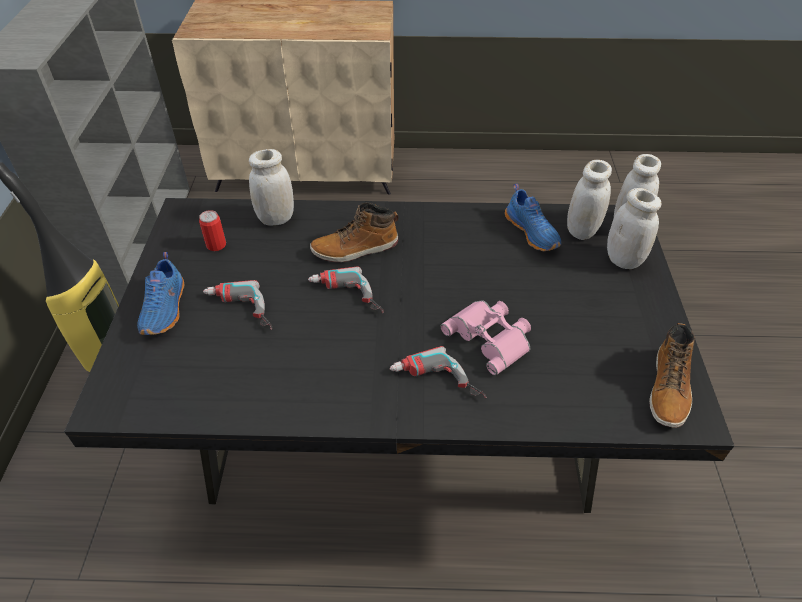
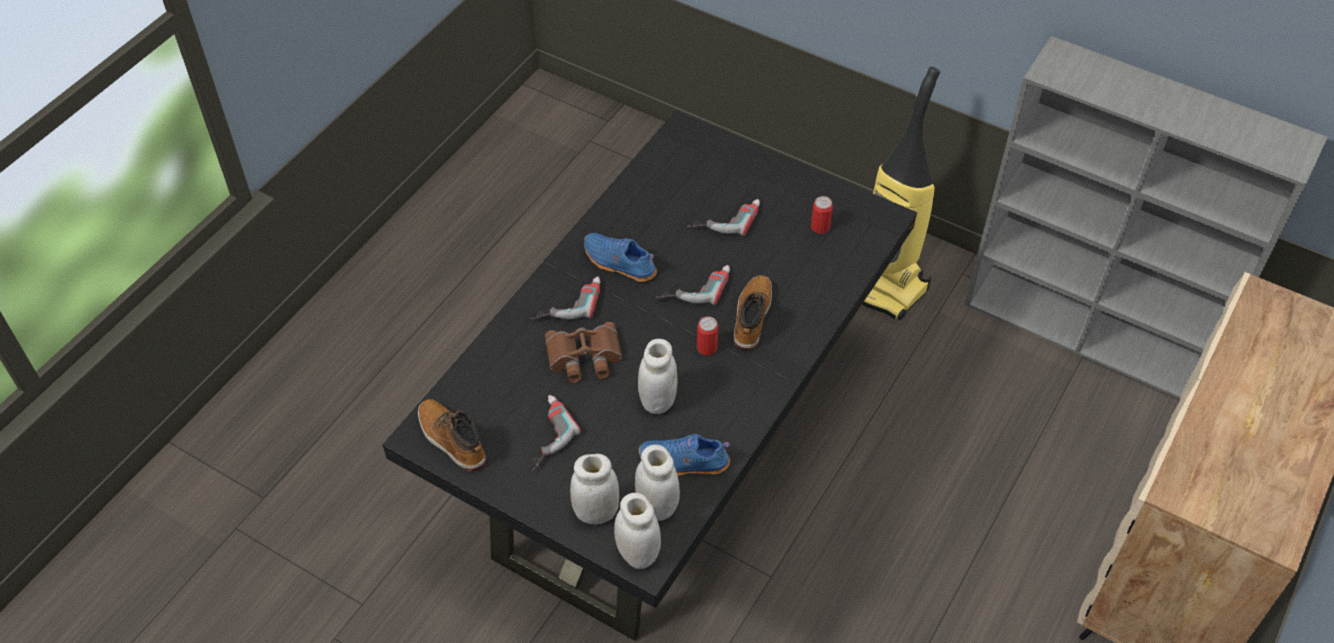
camera: 120 degrees right, 5 degrees up
(165, 309) = (758, 179): blue shoe -> blue shoe (619, 264)
(276, 218) = (833, 278): white jar -> white jar (657, 401)
(410, 262) = (707, 347): none -> can
(491, 337) = (584, 358): pink binoculars -> brown binoculars
(594, 325) = (544, 435): none -> power drill

